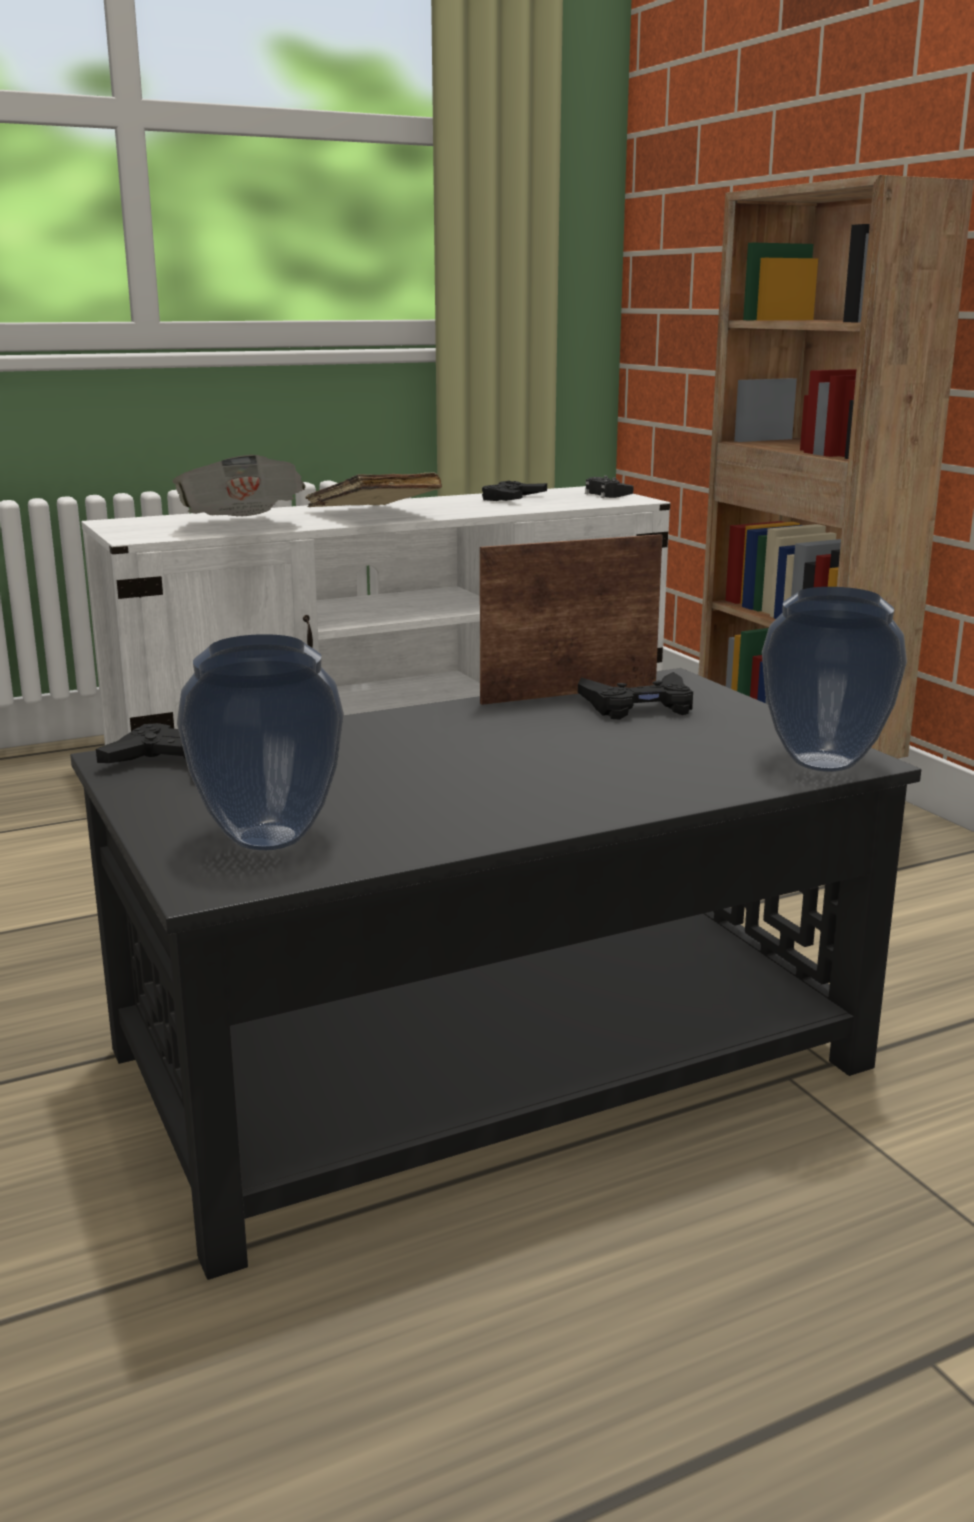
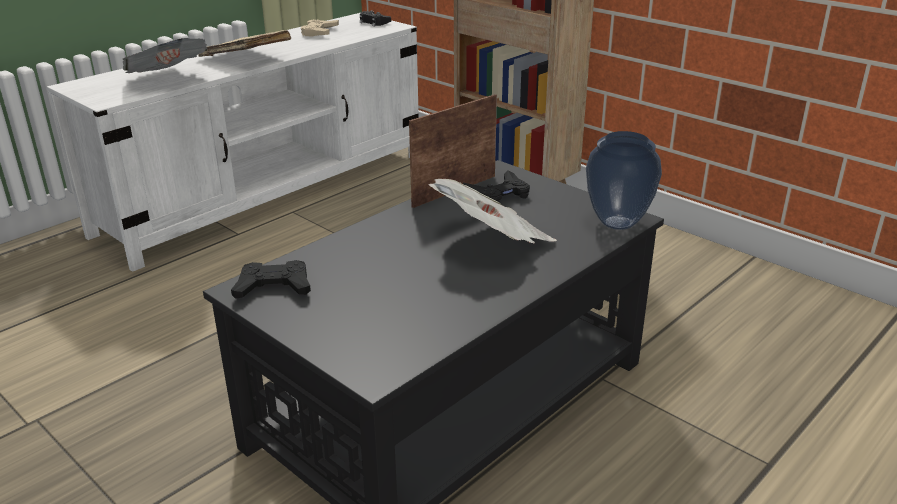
camera: 20 degrees left, 10 degrees up
(265, 838) = (378, 335): vase -> none
(512, 498) = (319, 32): black game controller -> beige game controller
(573, 757) = (493, 241): none -> newspaper

